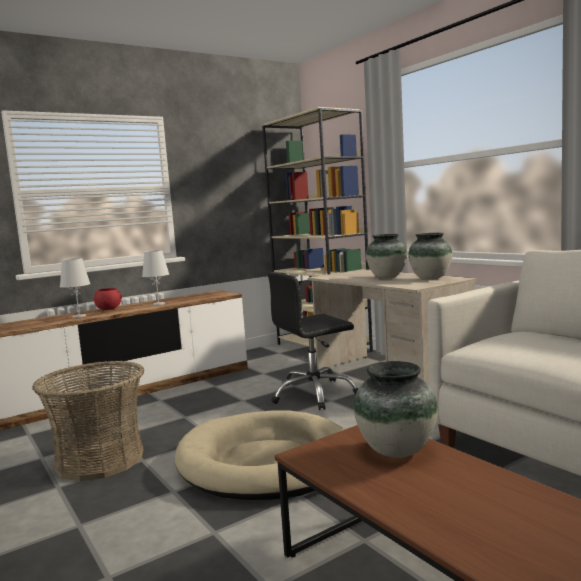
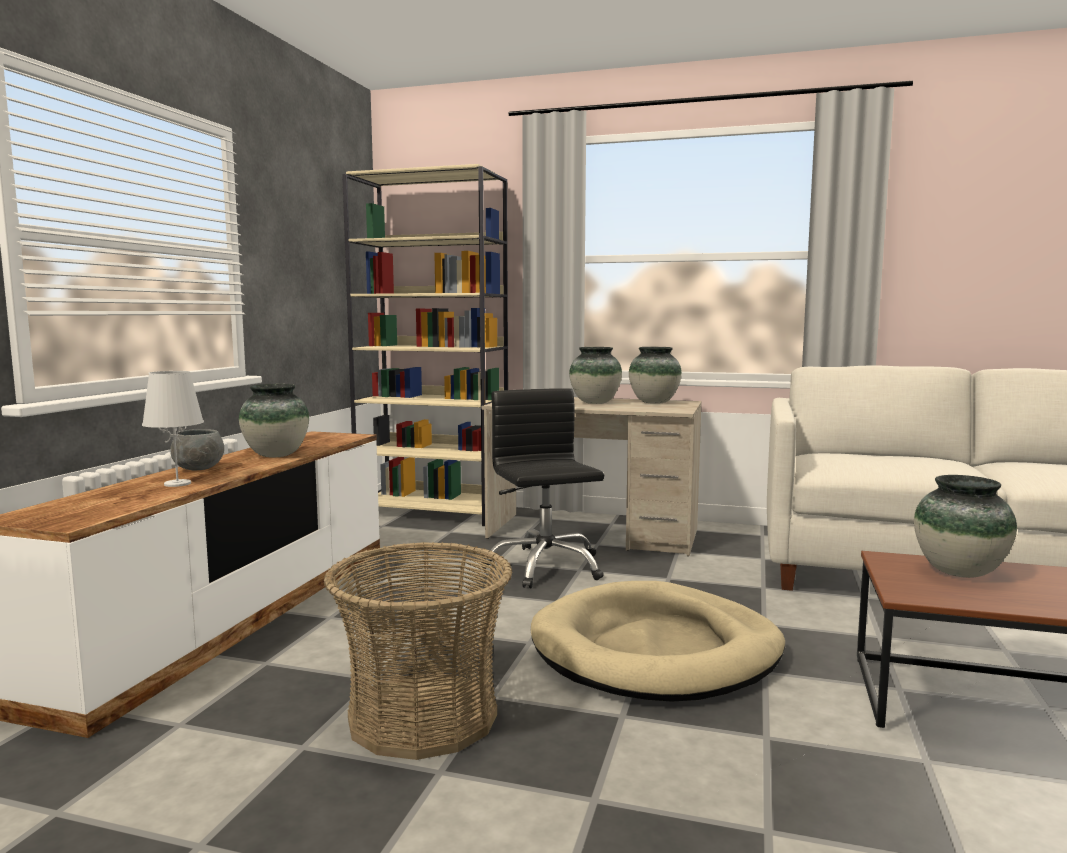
camera: 40 degrees left, 0 degrees up
(108, 309) = (198, 469): red bowl -> grey bowl
(158, 304) = (276, 455): white table lamp -> vase
(314, 394) = (544, 566): black office chair -> black office chair turned 135 degrees clockwise

